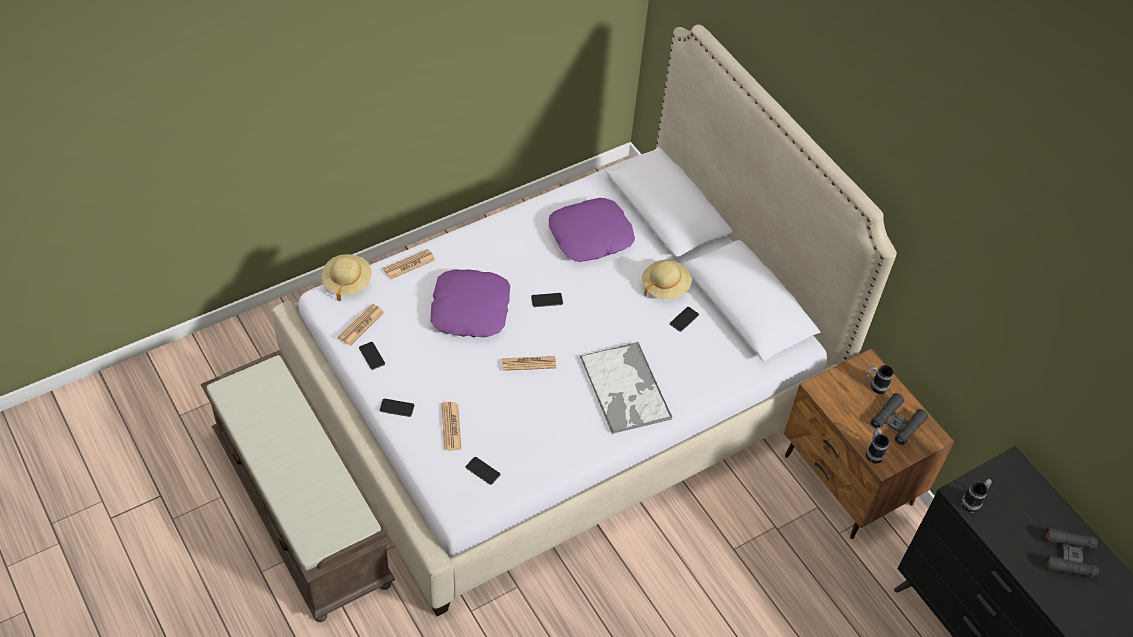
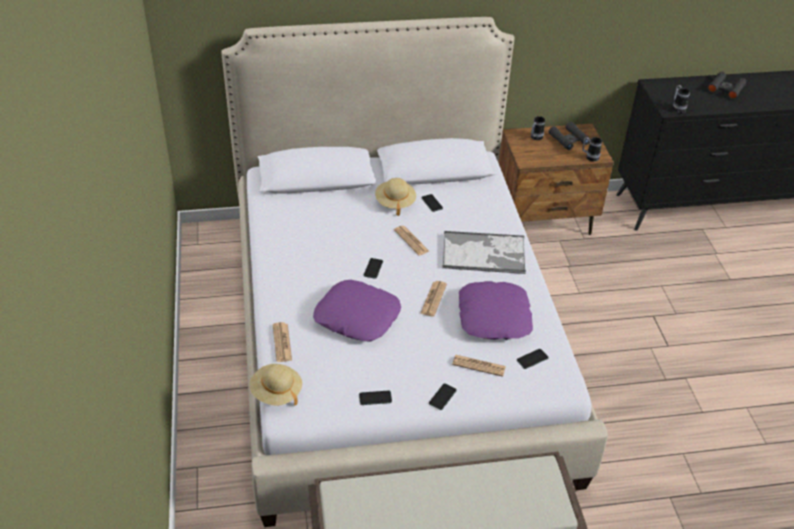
camera: 65 degrees left, 10 degrees down
(361, 325) = (336, 395): newspaper -> newspaper (411, 241)
(591, 236) = (320, 224): purple pillow -> purple pillow (494, 317)

